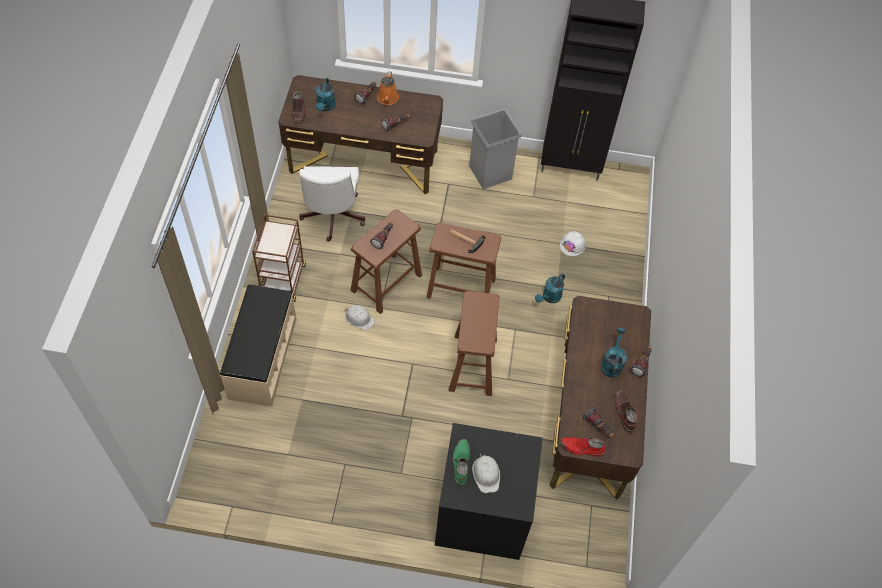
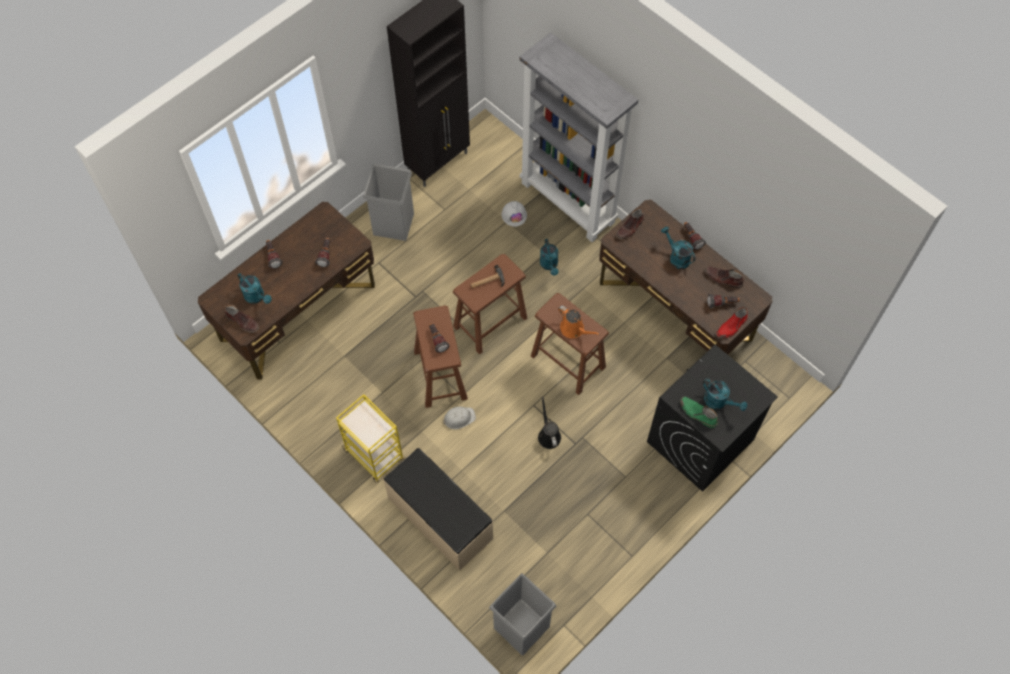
camera: 50 degrees left, 5 degrees up
(209, 475) = (522, 626): none -> grey trash can
(283, 282) = (374, 455): brown cart -> yellow cart
(332, 218) = (339, 376): white office chair -> none
(387, 99) = (290, 243): orange watering can -> orange watering can (574, 329)
(394, 391) = (548, 435): none -> black watering can
(486, 474) = (719, 402): white hard hat -> turquoise watering can
(608, 310) = (630, 228): none -> brown boot
(620, 276) = (569, 203): none -> grey bookcase

